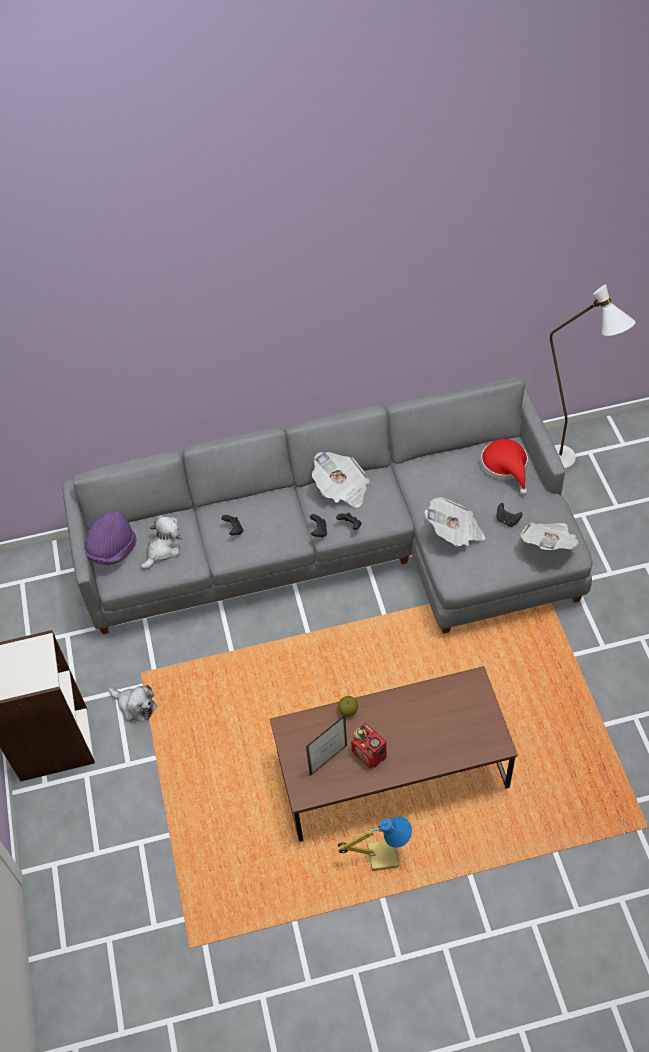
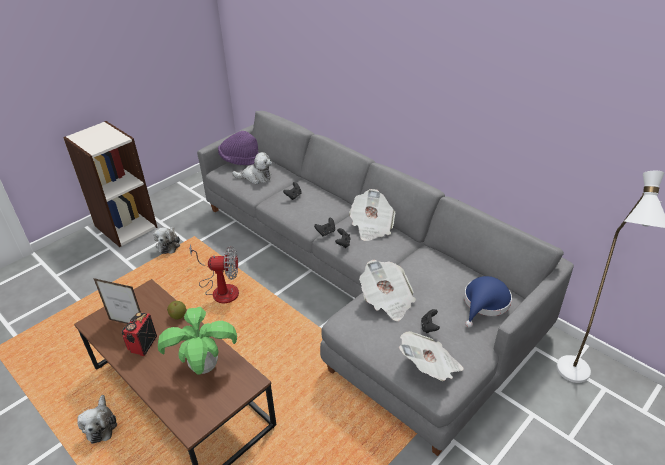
camera: 55 degrees right, 15 degrees down
(260, 680) = (220, 289): none -> fan
(382, 855) = (100, 425): table lamp -> plush toy
(434, 711) = (205, 367): none -> potted plant
(506, 466) = (485, 303): red hat -> blue hat

